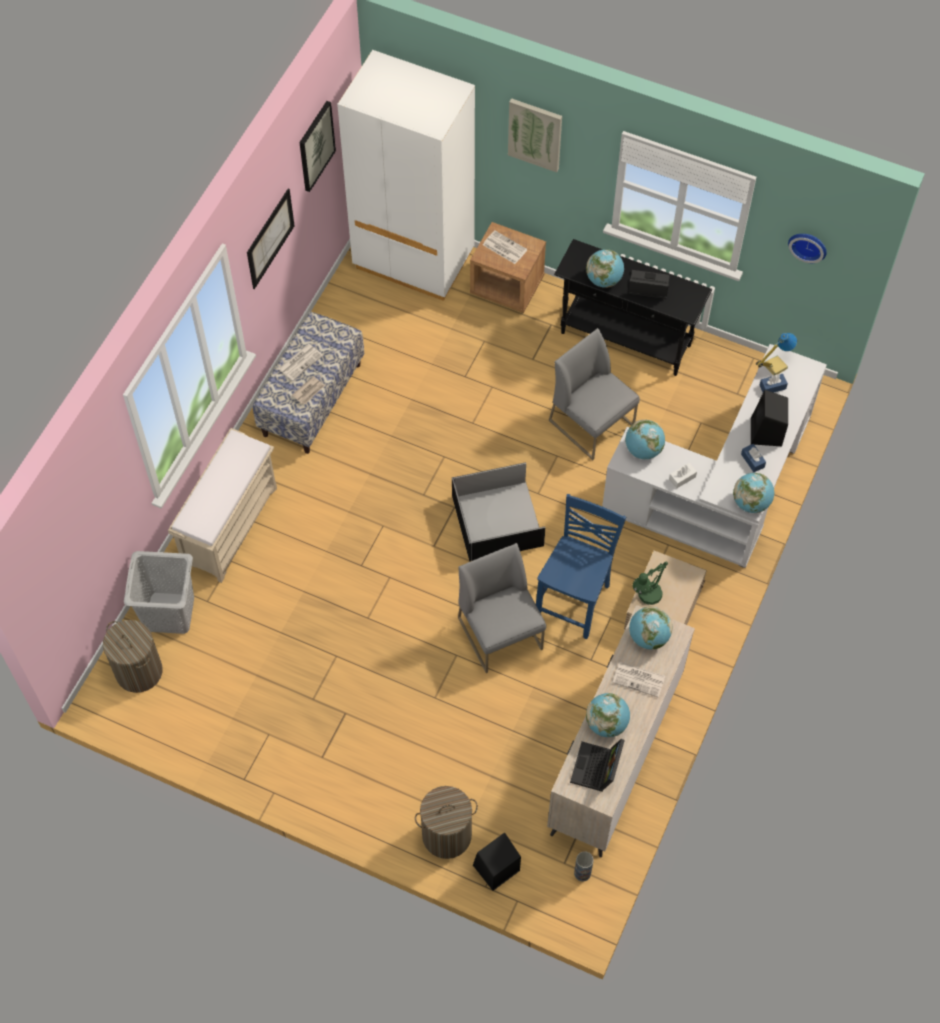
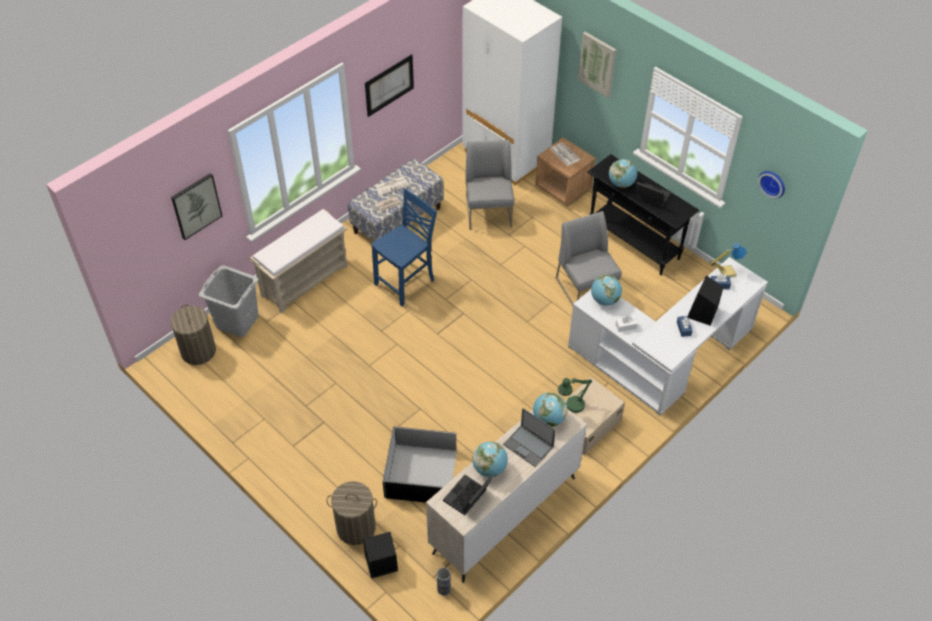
camera: 20 degrees right, 10 degrees down
(315, 146) = (442, 35): picture -> picture (196, 205)
(498, 522) = (490, 331): black storage box -> black storage box (421, 474)
(501, 633) = (458, 404): grey chair -> grey chair (489, 212)
(575, 601) = (522, 399): blue chair -> blue chair (406, 283)
(639, 679) = (529, 446): newspaper -> laptop
(751, 503) = (670, 356): globe -> none

